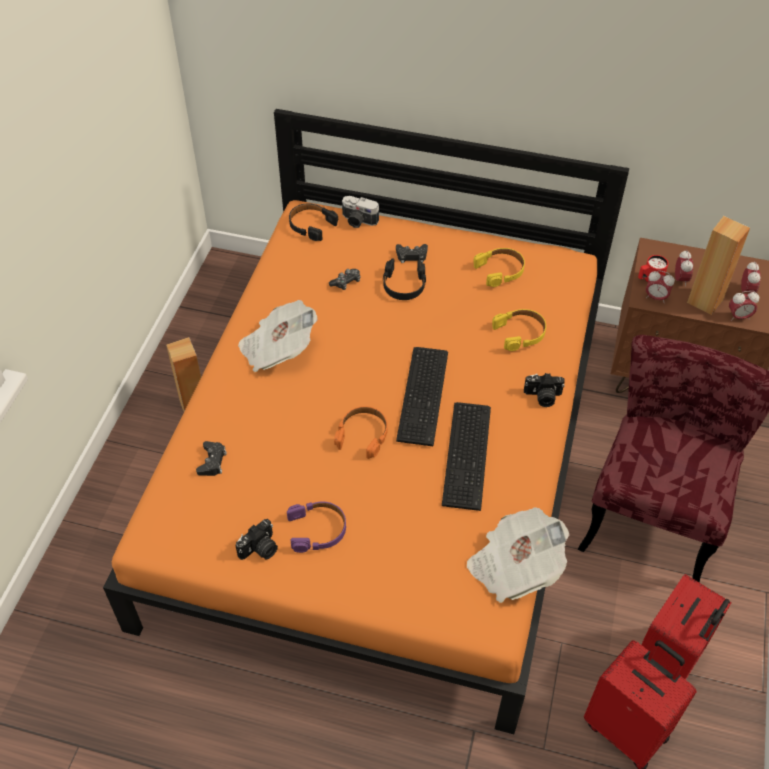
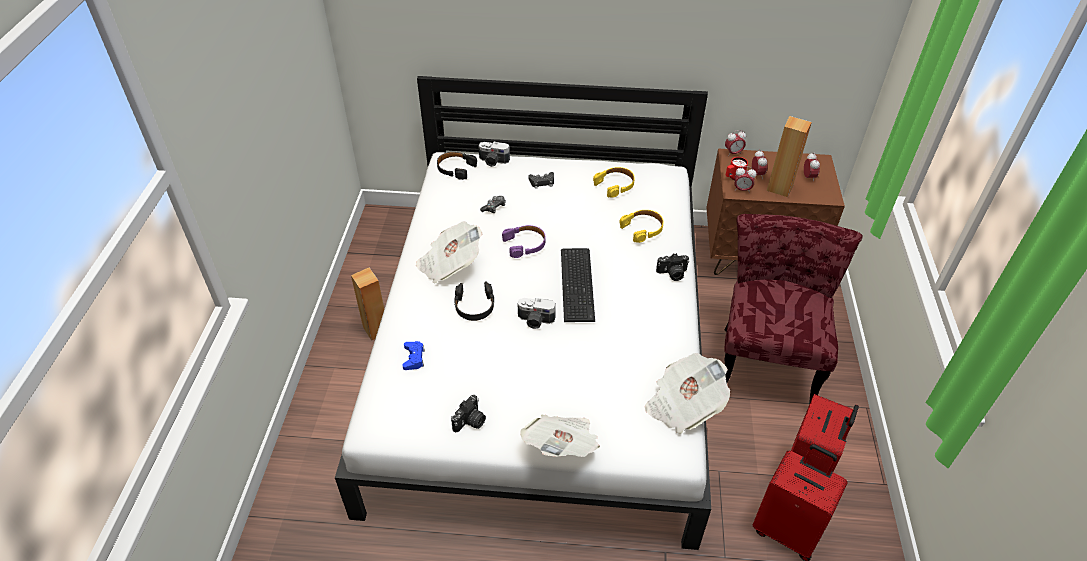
camera: 10 degrees left, 5 degrees down
(212, 461) = (414, 358): black game controller -> blue game controller
(317, 530) = (515, 400): purple headphones -> purple headphones (525, 244)
(359, 595) = (562, 446): none -> newspaper
(363, 435) = (535, 321): orange headphones -> camera
(385, 461) = (544, 350): orange bed -> white bed
(404, 285) = (541, 204): black headphones -> black headphones (474, 306)
(469, 454) = (625, 324): keyboard -> none
(738, 317) = (808, 196): alarm clock -> alarm clock (733, 153)

